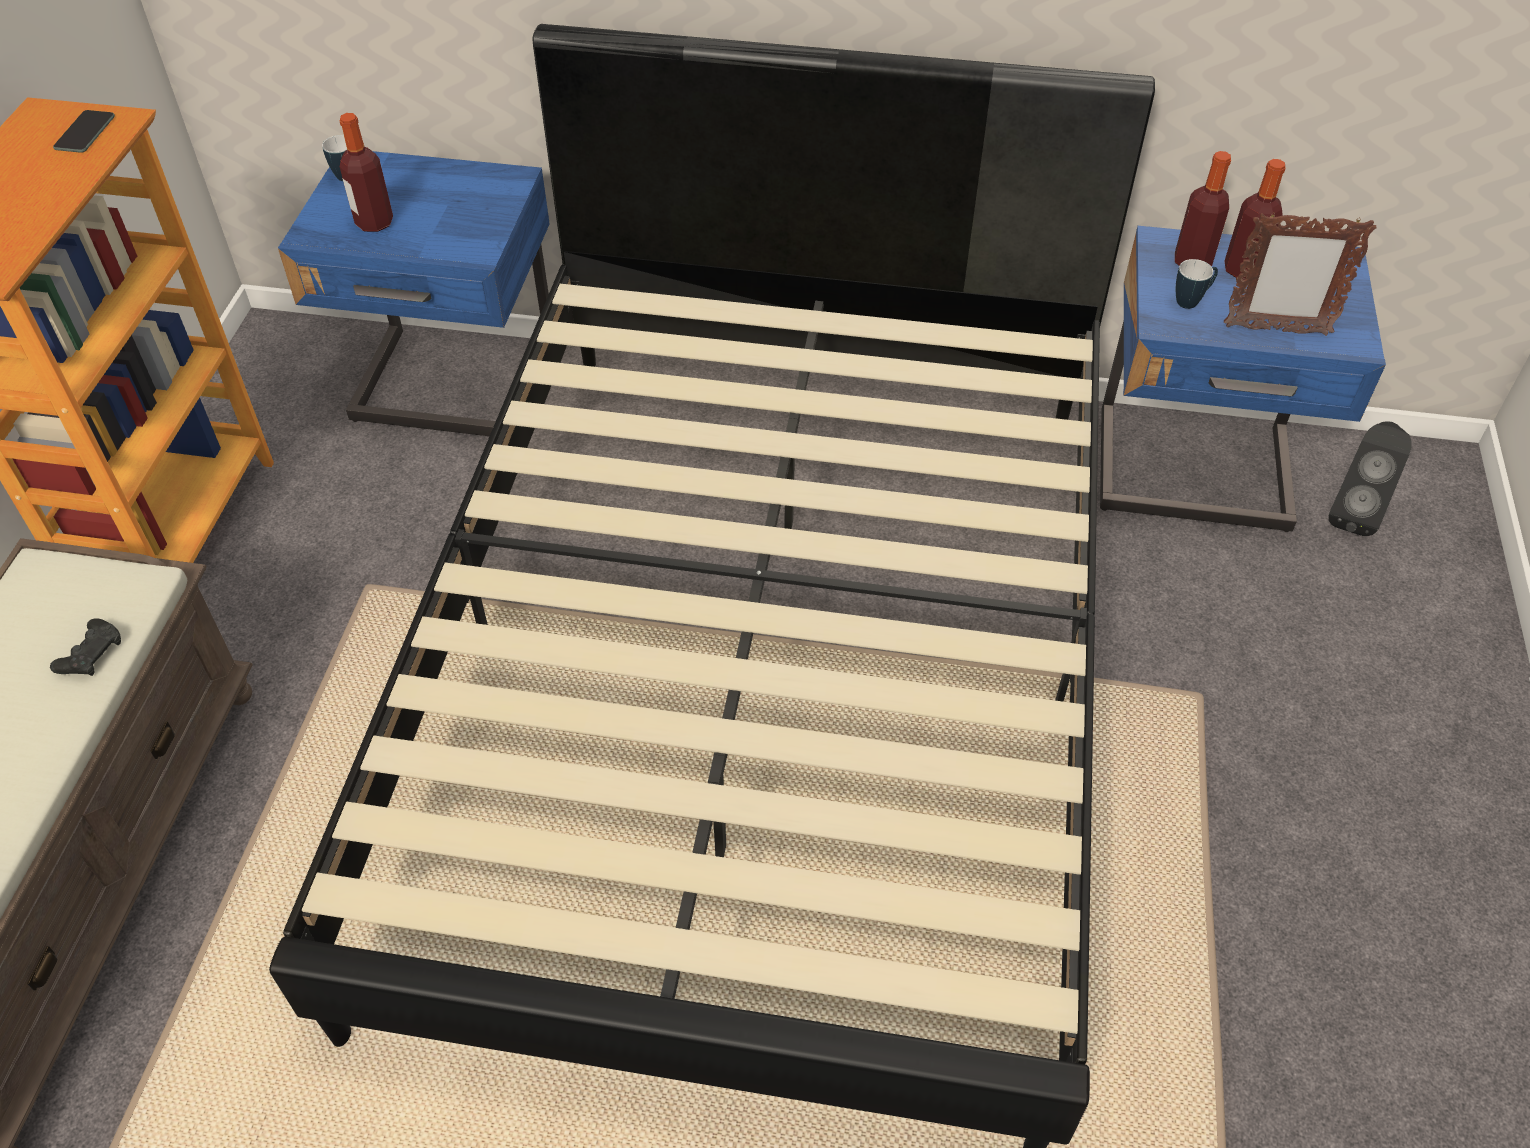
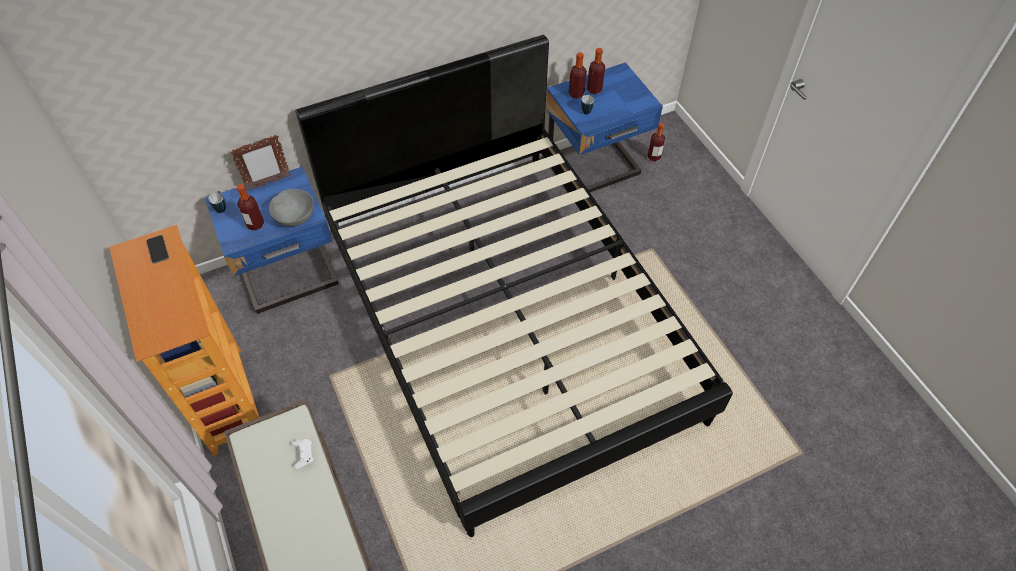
camera: 35 degrees left, 5 degrees up
(91, 654) = (303, 455): black game controller -> white game controller
(447, 240) = (295, 217): none -> grey bowl
(1275, 330) = (621, 109): picture frame -> picture frame (268, 183)
(1353, 513) = (654, 157): black speaker -> bottle

